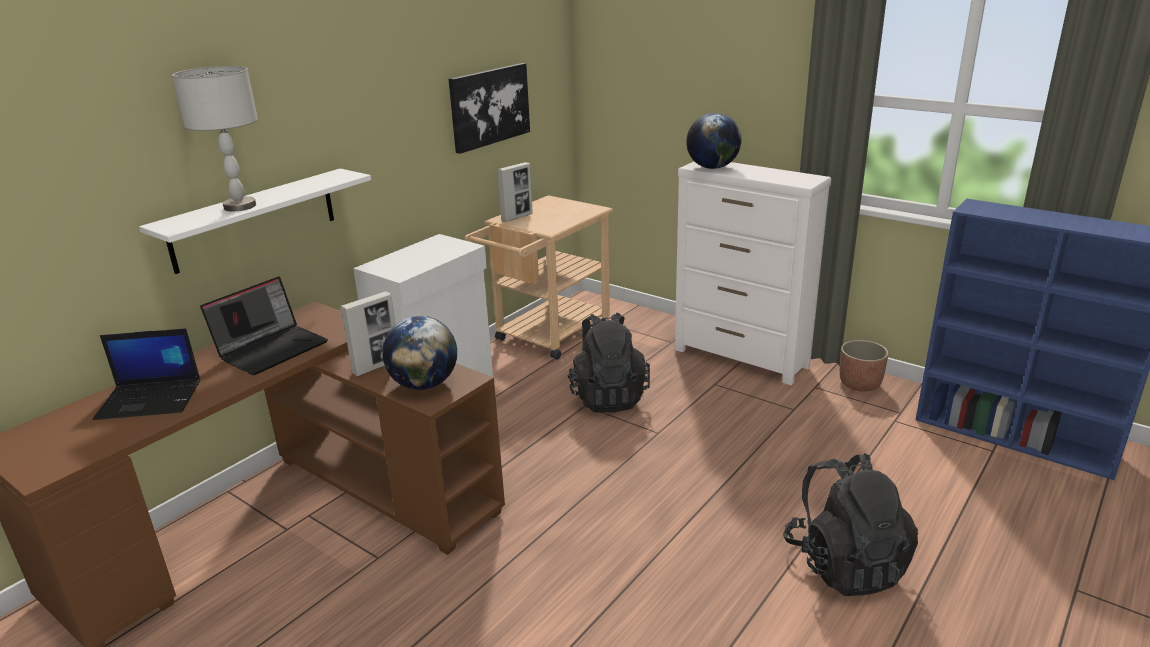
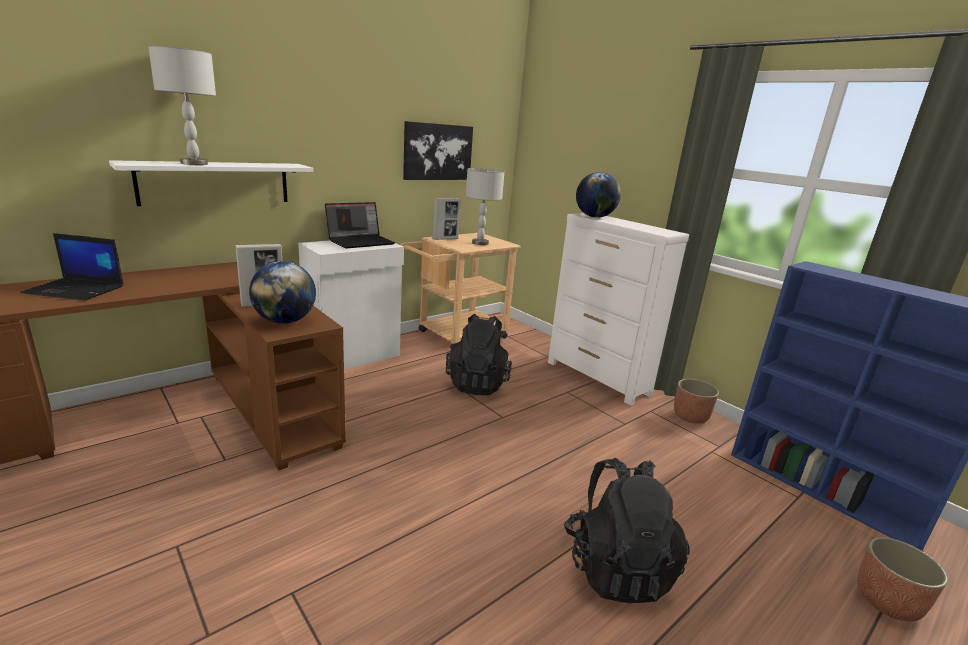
camera: 10 degrees right, 5 degrees down
(272, 348) = (197, 278): laptop -> laptop (361, 242)
(563, 215) = (480, 243): none -> grey table lamp
(1092, 534) = (887, 602): none -> planter

